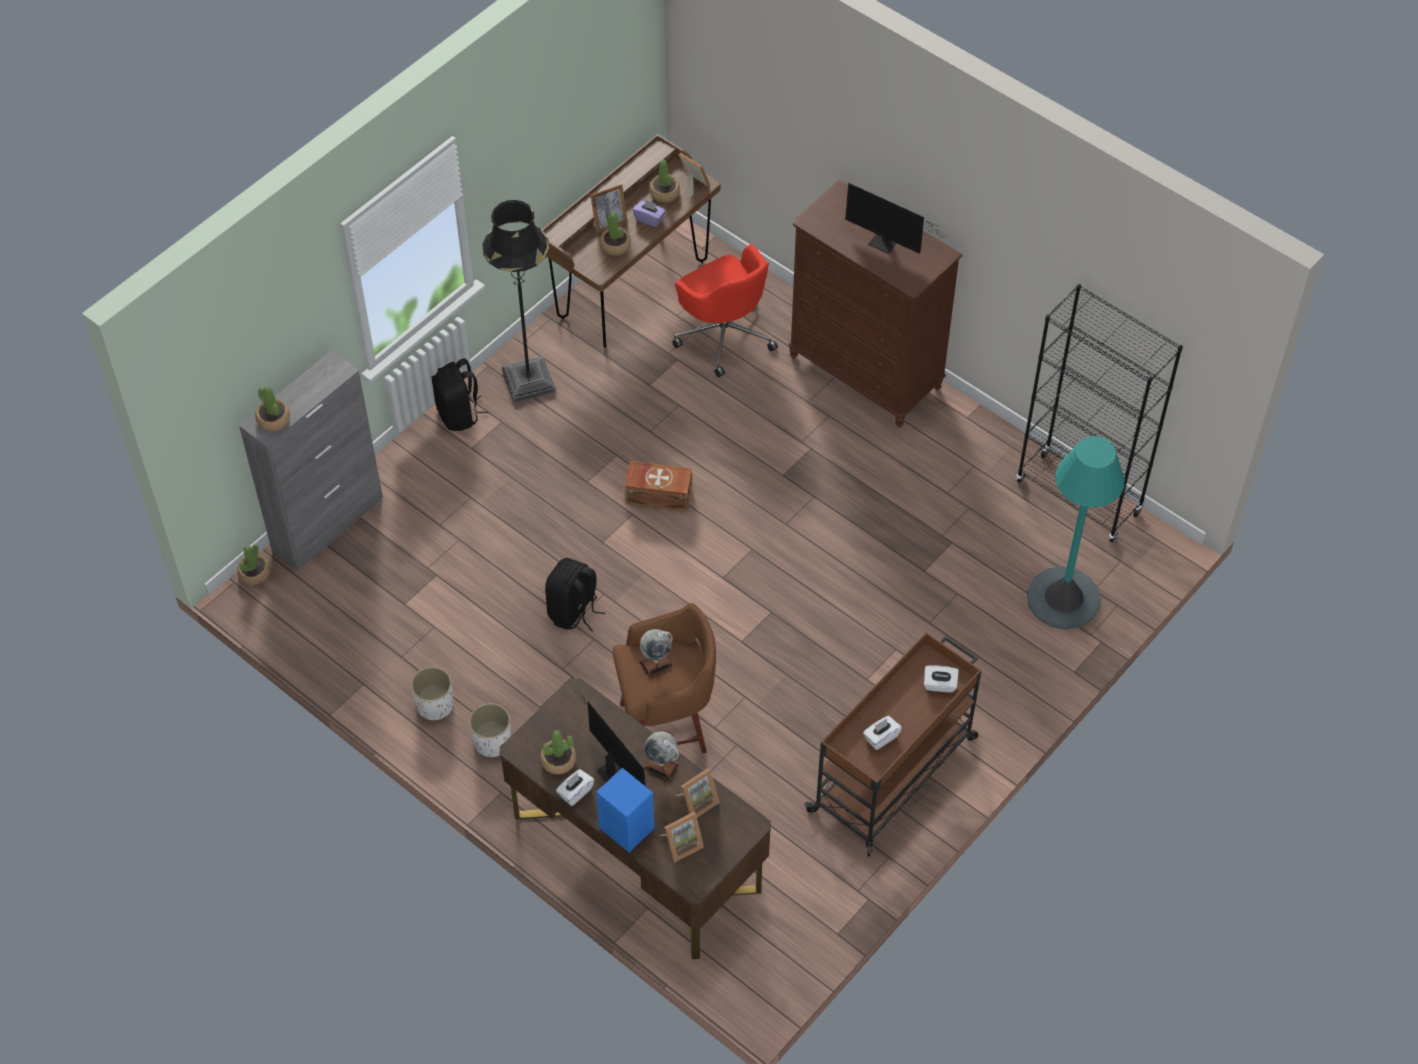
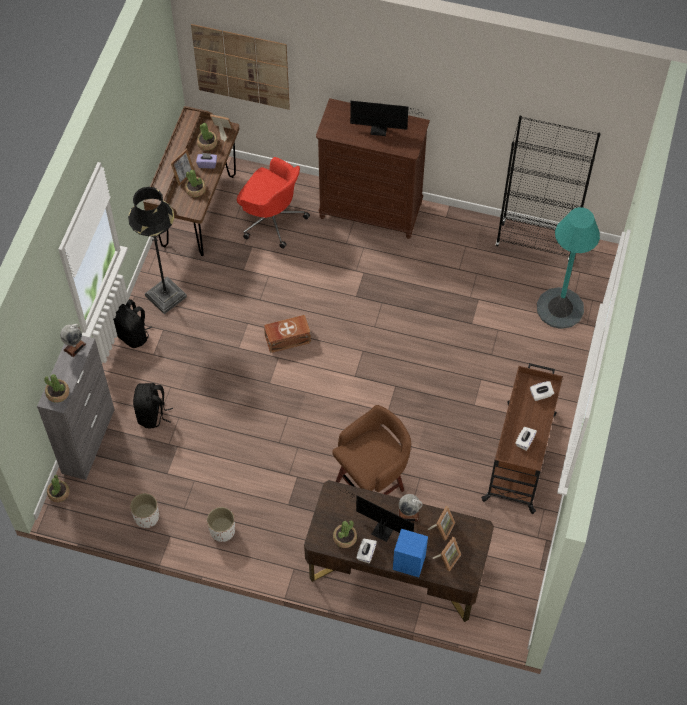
camera: 25 degrees left, 5 degrees up
(492, 742) = (271, 539): white planter -> white planter (146, 517)
(573, 612) = (276, 435): black backpack -> black backpack (152, 415)
(656, 663) = (366, 450): globe -> globe (74, 347)
(738, 97) = (241, 66): none -> picture

